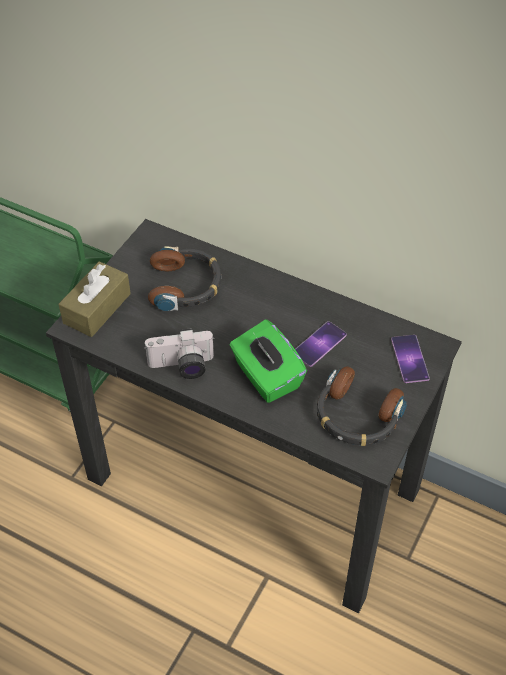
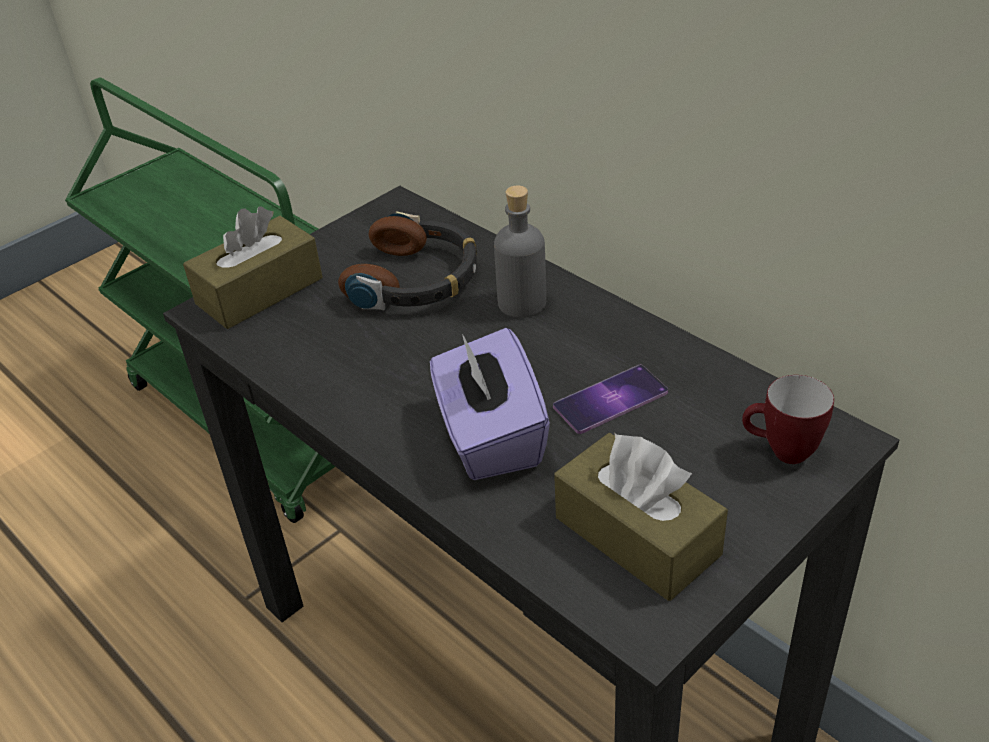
camera: 20 degrees right, 10 degrees down
(182, 367) = (348, 396): camera -> none
(251, 292) = (522, 303): none -> grey bottle
(266, 377) = (490, 437): green tissue box -> purple tissue box
(356, 416) = (637, 536): headphones -> brown tissue box
(409, 359) = (780, 452): phone -> mug

